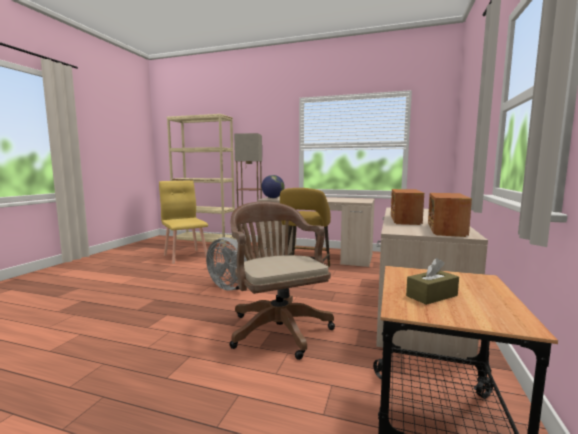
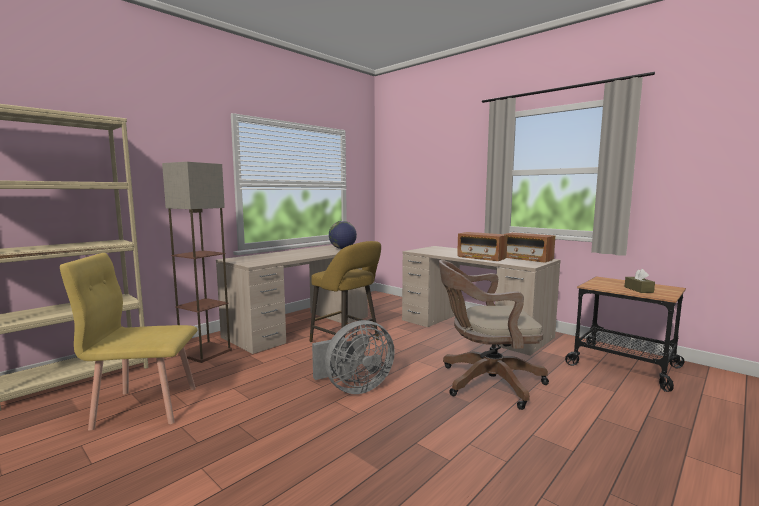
camera: 65 degrees left, 0 degrees up
(273, 198) = (248, 262): globe -> globe (342, 248)

